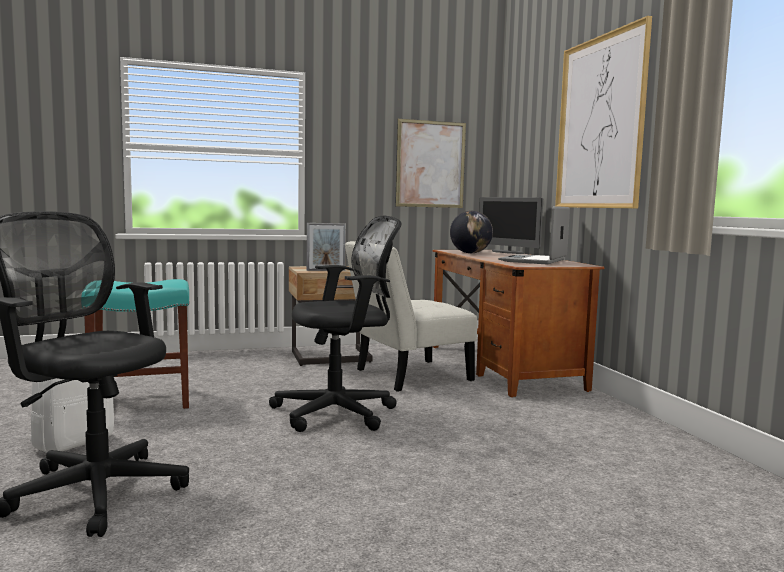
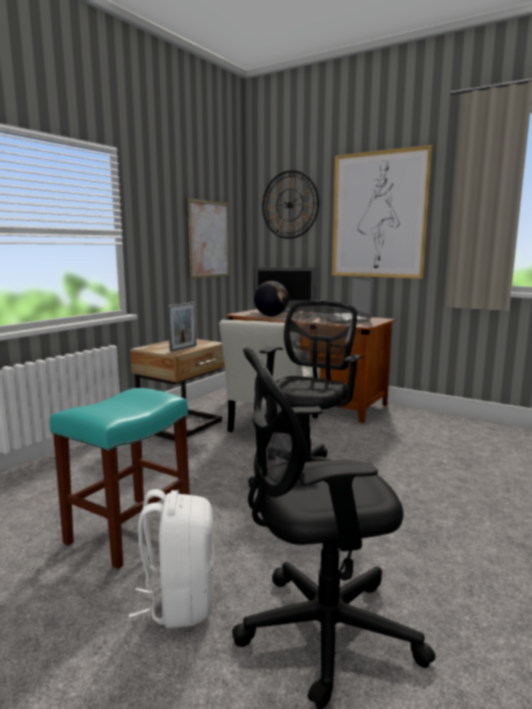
camera: 40 degrees left, 5 degrees up
(530, 120) = (289, 205): none -> wall clock

